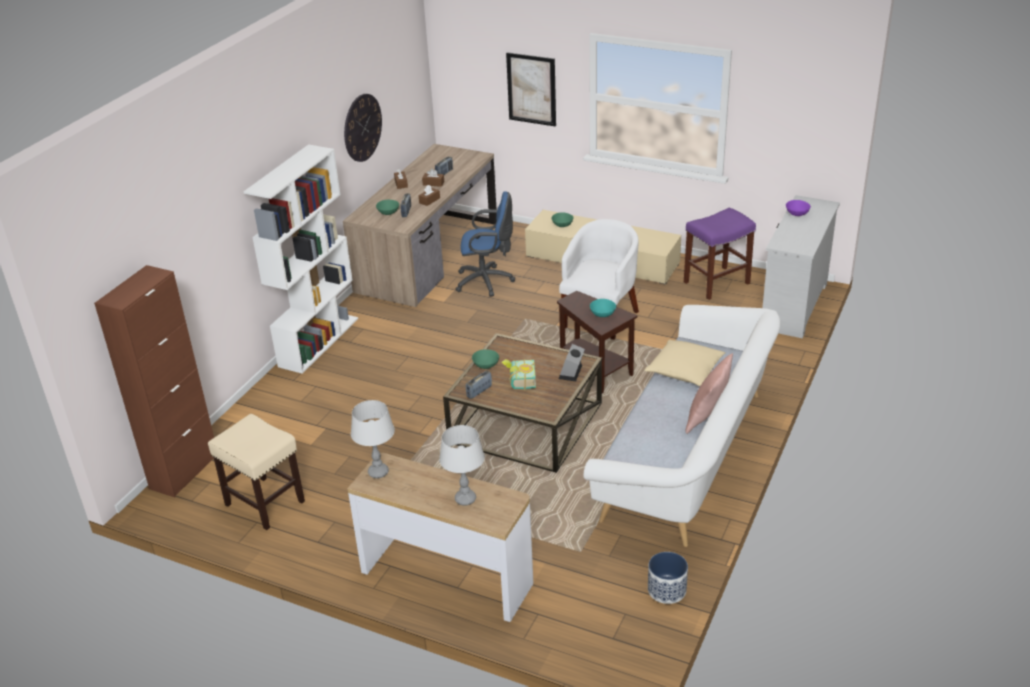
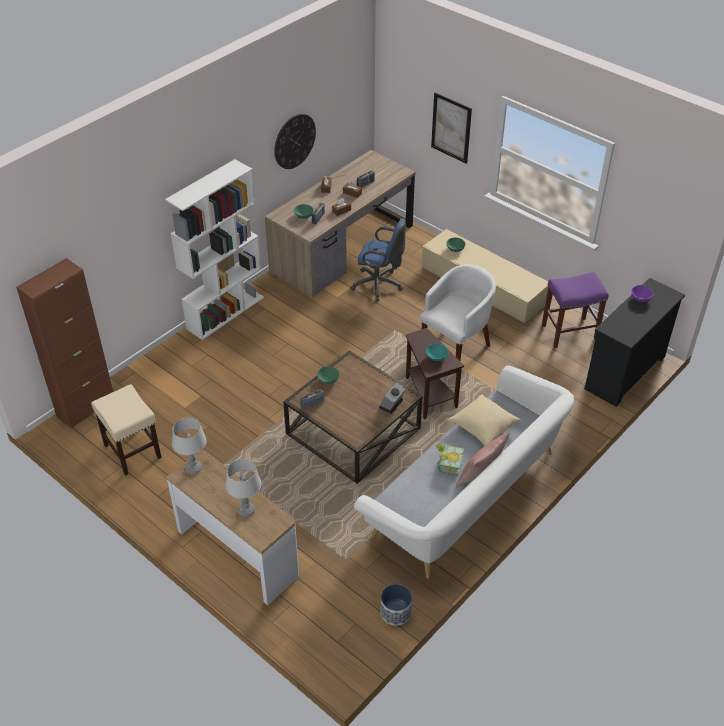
camera: 15 degrees right, 10 degrees up
(519, 381) = (347, 402): book -> book (447, 464)
(794, 306) = (624, 373): white dresser -> black dresser

